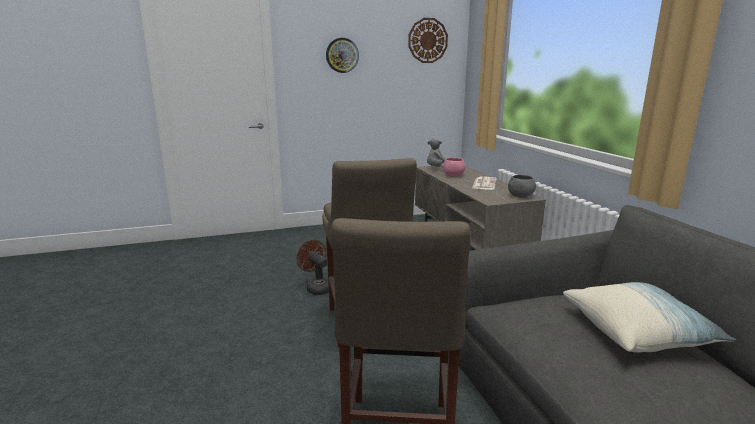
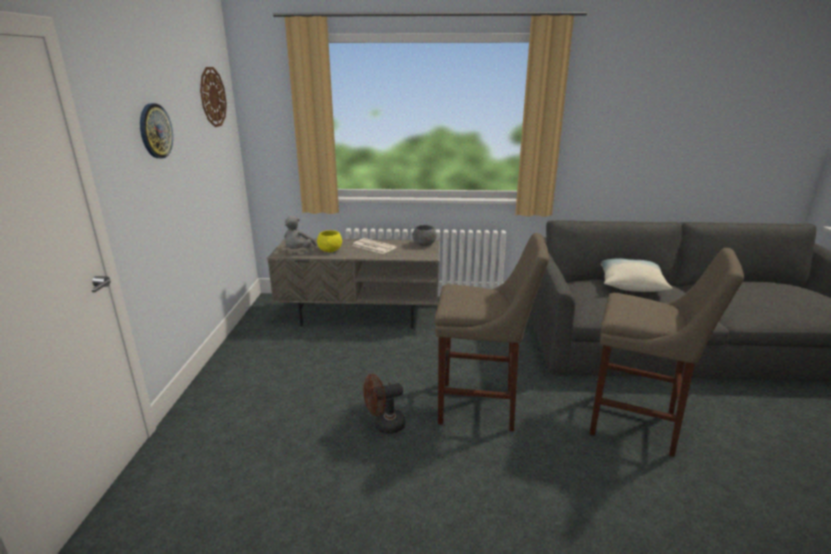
camera: 70 degrees left, 5 degrees up
(453, 176) = (330, 251): pink bowl -> yellow bowl

